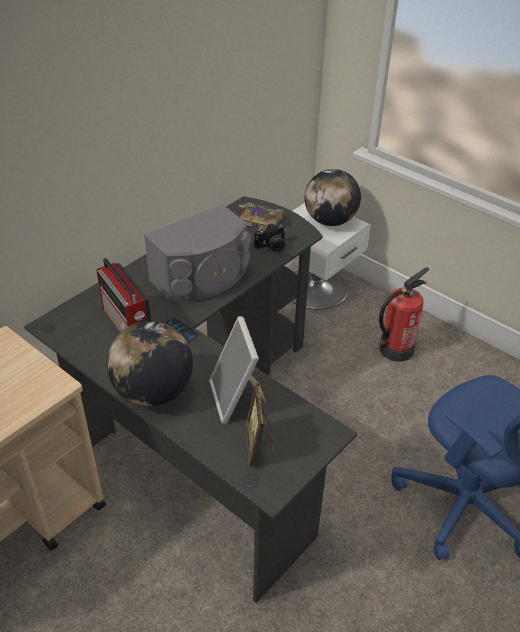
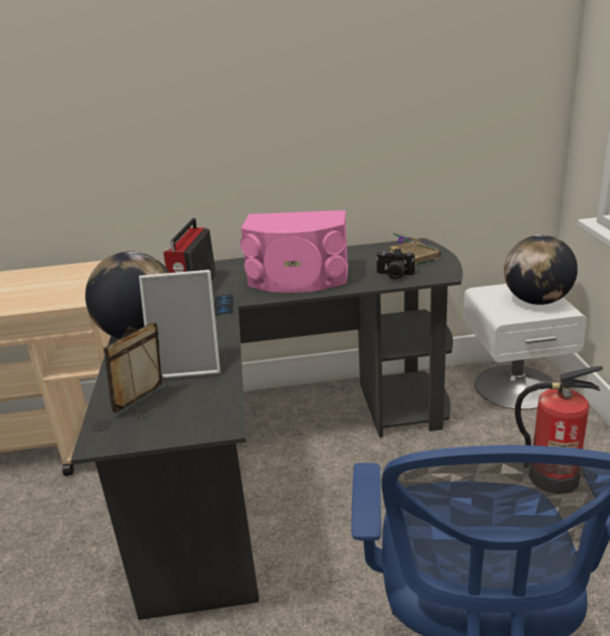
camera: 45 degrees right, 15 degrees down
(202, 278) = (298, 279): grey speaker -> pink speaker
(237, 399) = (189, 364): picture frame -> picture frame turned 120 degrees counterclockwise

